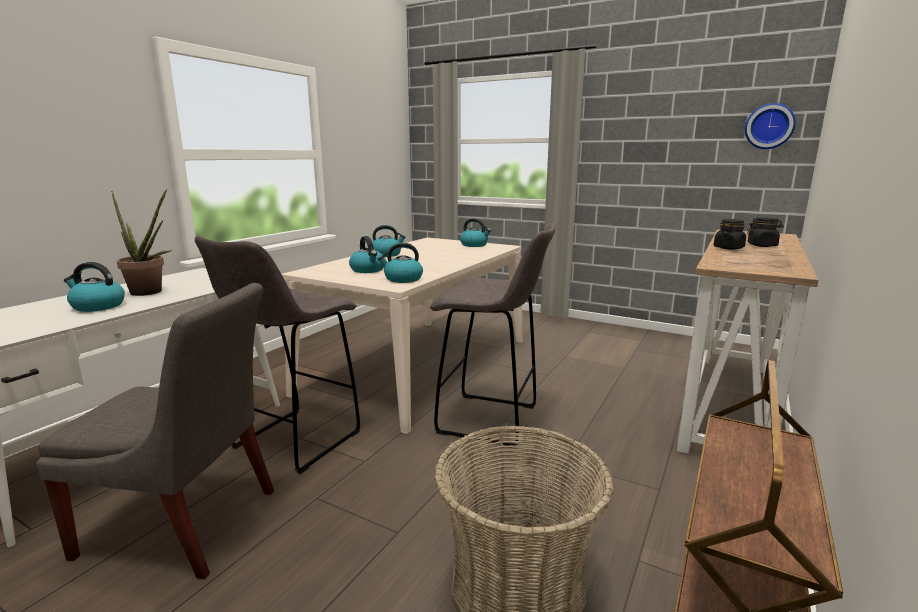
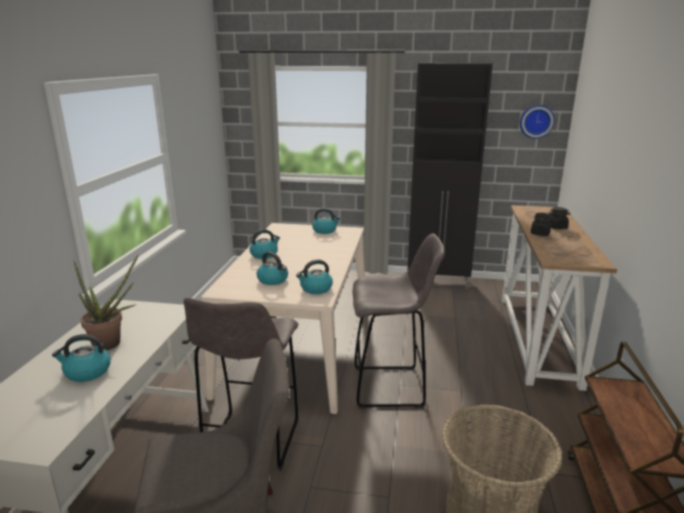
camera: 20 degrees left, 5 degrees up
(627, 333) = (438, 282): none -> black cabinet

